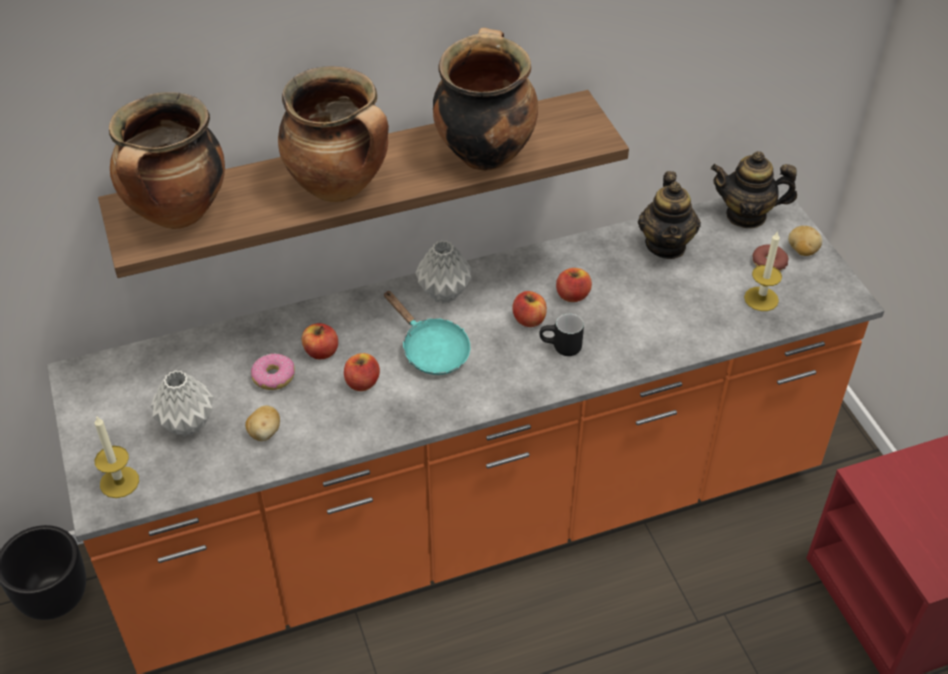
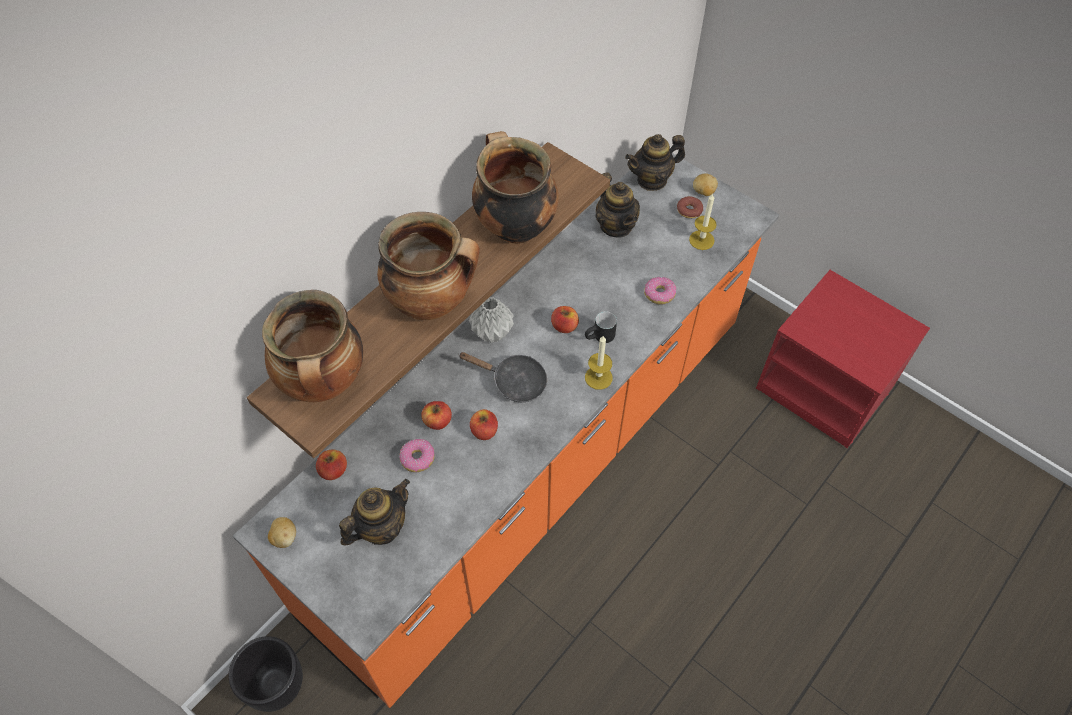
camera: 30 degrees left, 10 degrees up
(119, 482) = (364, 599): candle -> candle (598, 377)
(187, 423) = (381, 527): grey vase -> teapot
(265, 433) = (443, 505): potato -> potato (284, 537)
(431, 350) = (514, 382): turquoise frying pan -> black frying pan
(572, 295) = (580, 293): apple -> apple (333, 470)
(666, 333) = (659, 294): none -> donut

